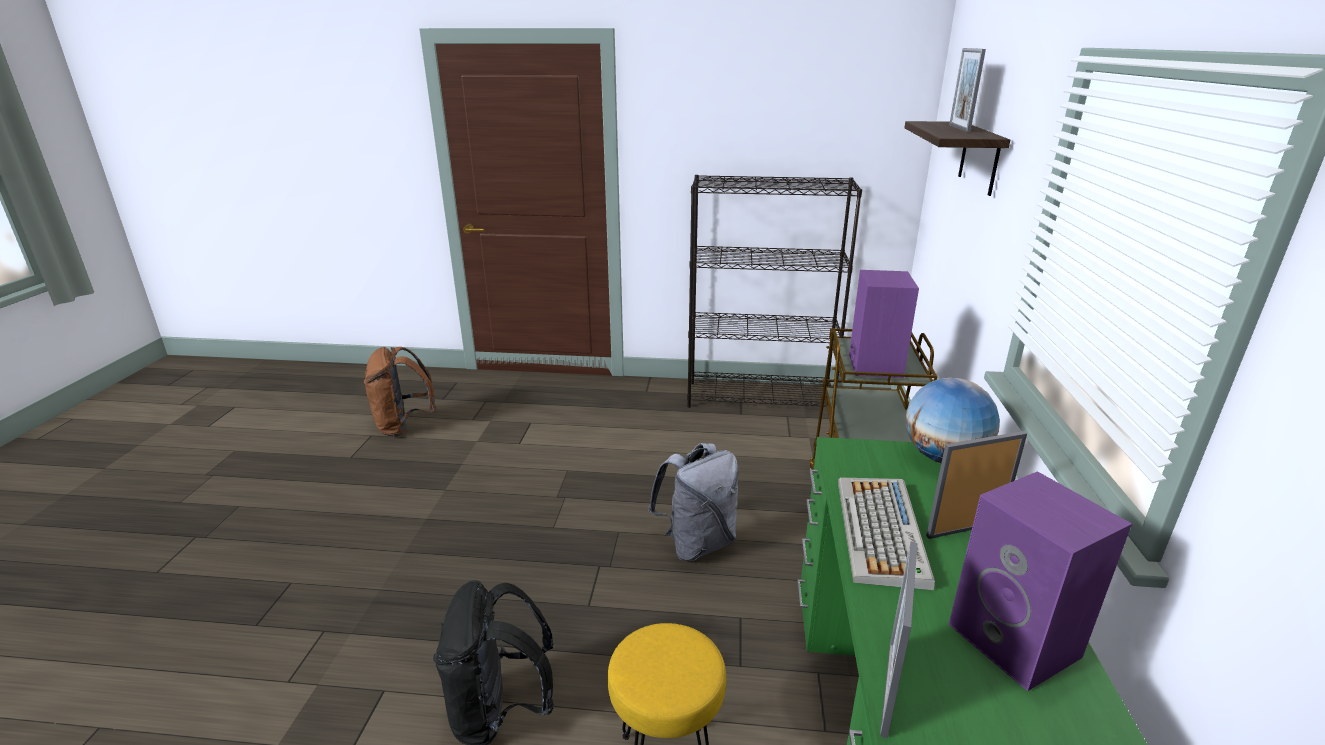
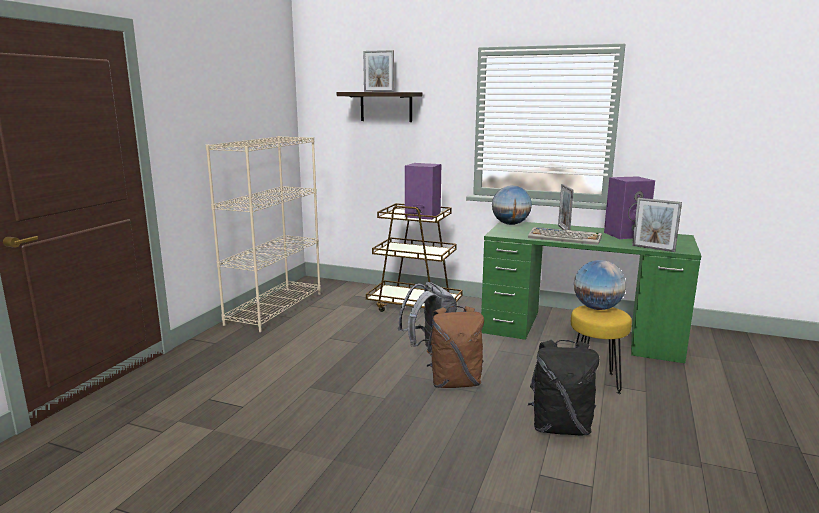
camera: 75 degrees left, 10 degrees down
(404, 426) = (121, 481): brown backpack -> brown backpack (455, 383)
(690, 657) = (597, 308): none -> globe
(760, 397) = (275, 308): black bookcase -> beige bookcase

